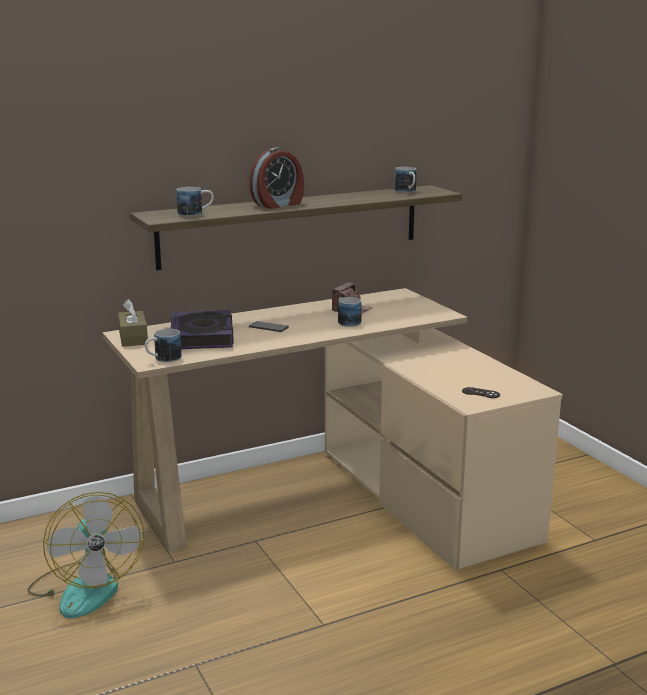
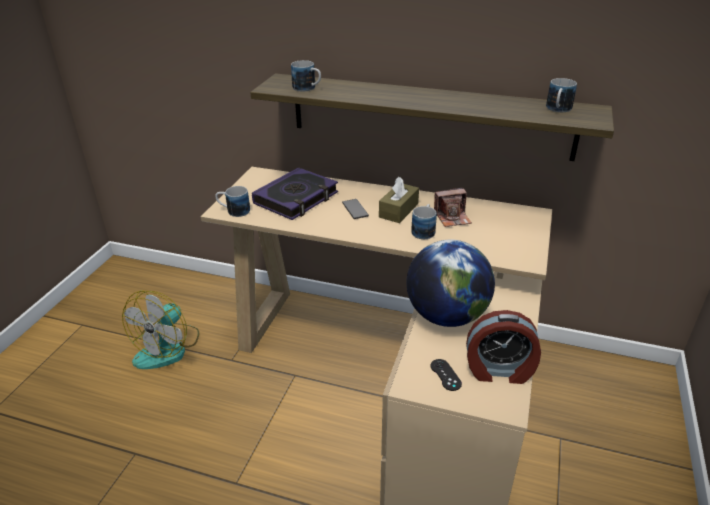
camera: 45 degrees right, 15 degrees up
(133, 338) = (256, 180): brown tissue box -> brown tissue box (398, 210)
(278, 204) = (395, 95): alarm clock -> alarm clock (499, 371)
(427, 370) = (446, 316): none -> globe

